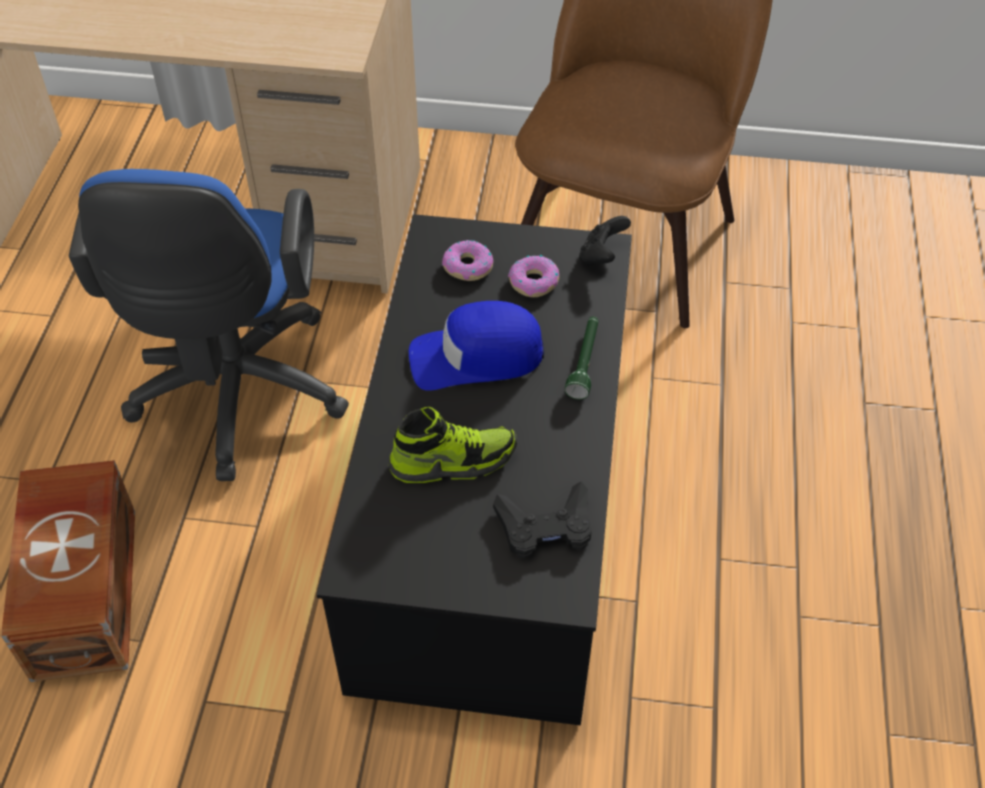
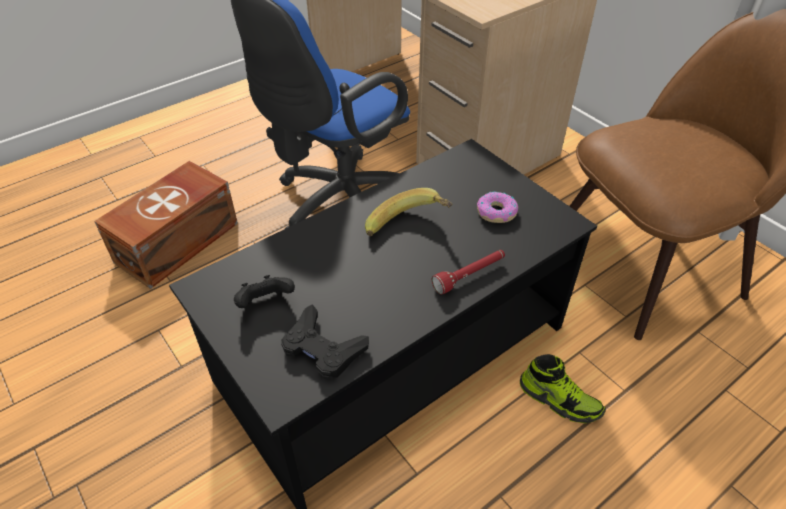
camera: 45 degrees right, 5 degrees down
(453, 461) = (323, 272): shoe -> shoe (559, 399)
(468, 266) = (467, 181): donut -> none
(476, 357) = (409, 228): blue cap -> banana
(584, 362) = (469, 275): green flashlight -> red flashlight
(601, 256) = (559, 225): black game controller -> black game controller (265, 303)

